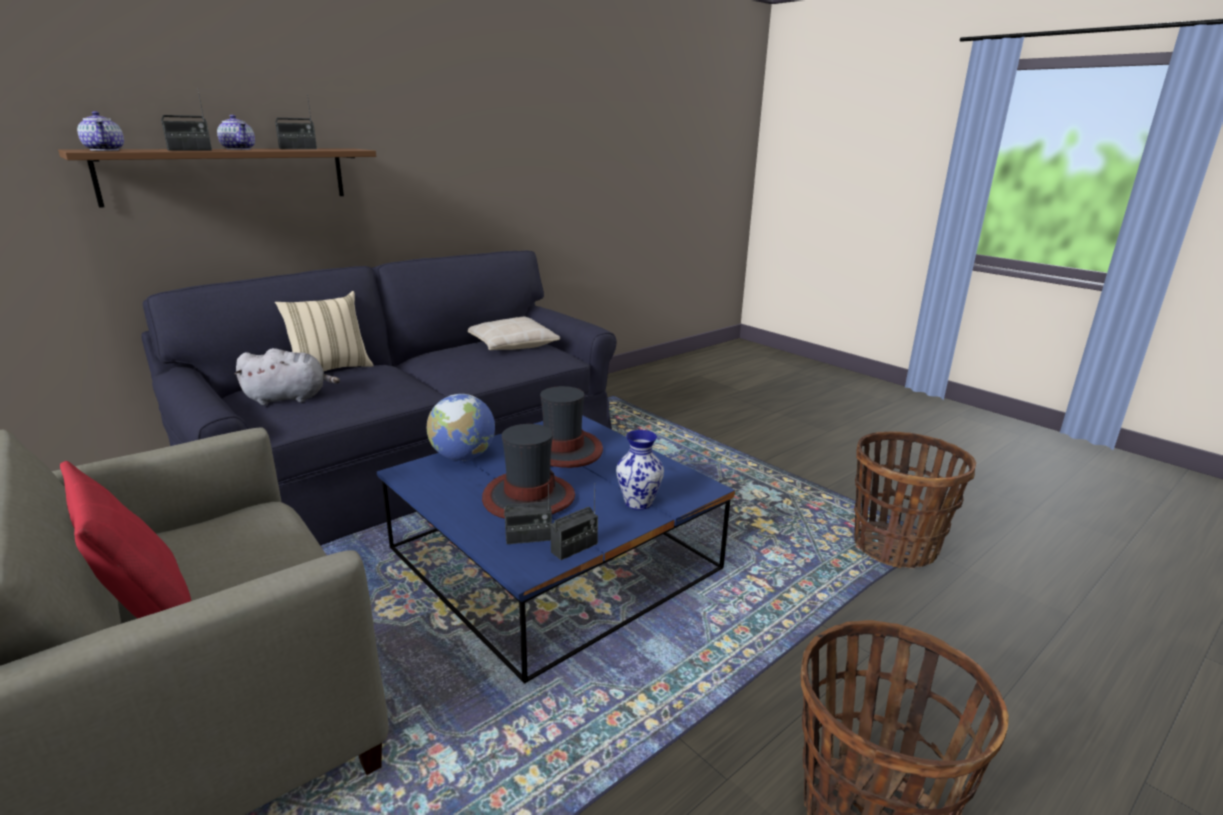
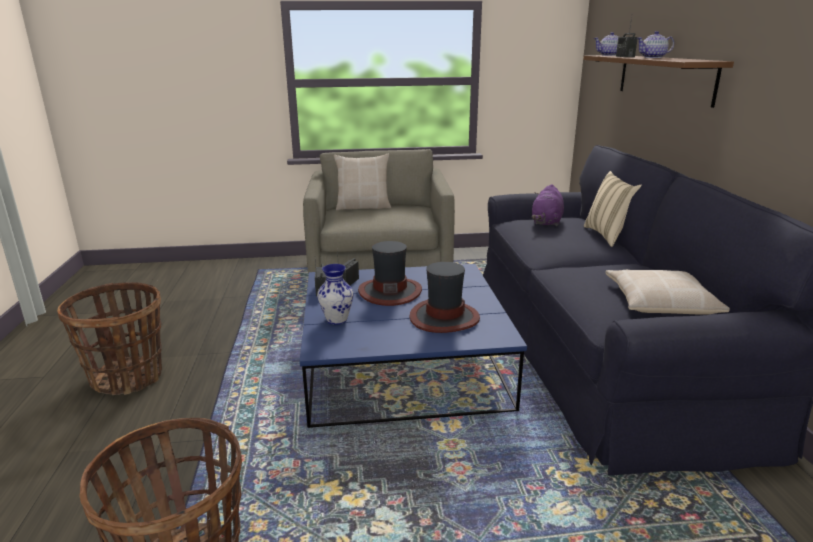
camera: 125 degrees right, 0 degrees up
(147, 614) = (363, 207): red pillow -> beige pillow
(290, 398) = (546, 222): grey plush toy -> purple plush toy
(298, 149) = (680, 59): radio -> none
(463, 457) = (470, 286): globe -> none

